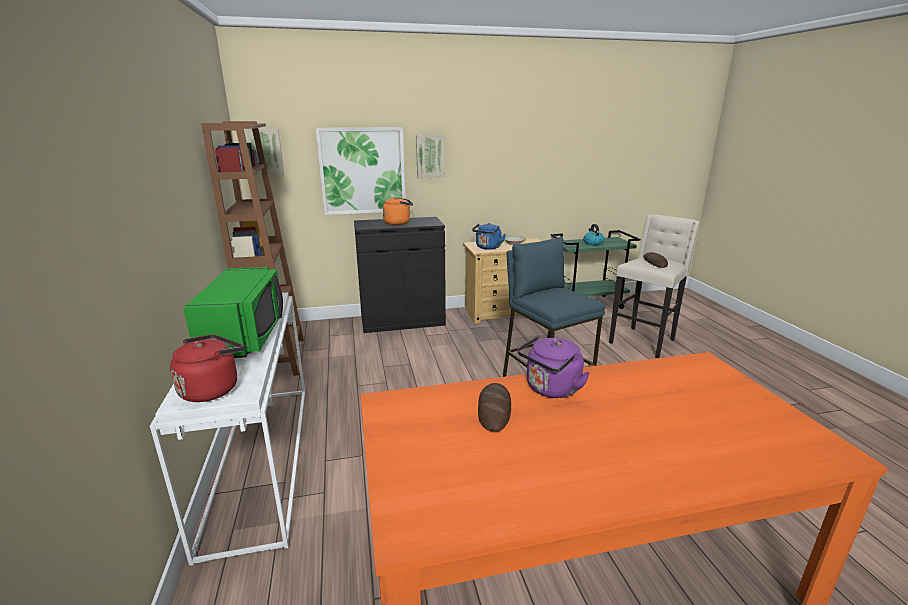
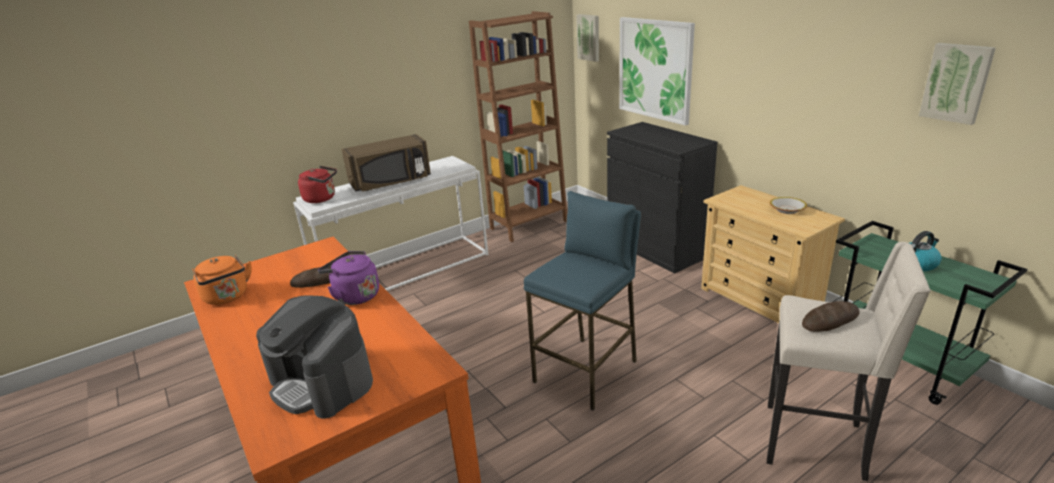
camera: 70 degrees right, 5 degrees up
(246, 336) = (391, 182): green microwave -> brown microwave
(398, 223) = (657, 136): orange kettle -> orange kettle (227, 297)
(430, 156) = (720, 63): picture -> picture (956, 83)
(487, 248) = (738, 201): blue kettle -> none
(727, 419) = (322, 382): none -> coffee machine

